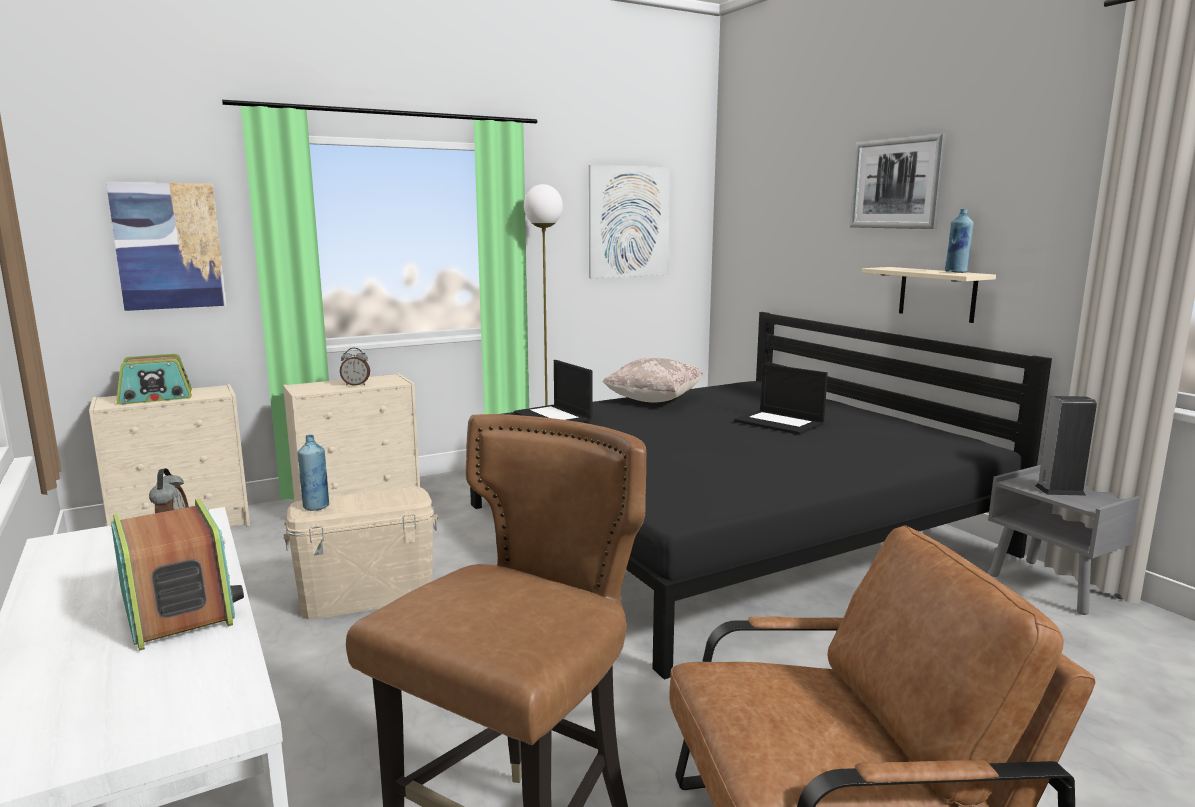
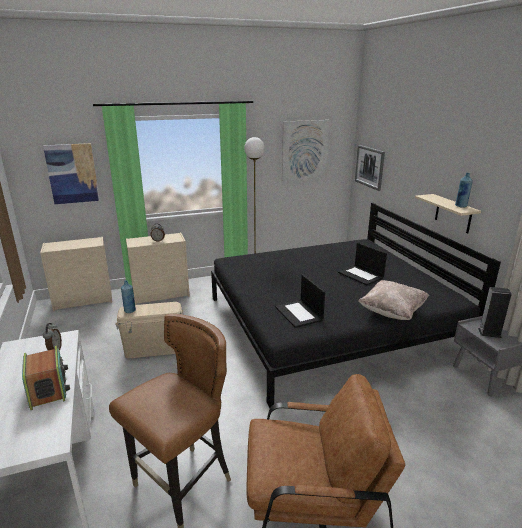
camera: 10 degrees right, 10 degrees up
(156, 398) = (69, 245): radio -> none
(554, 417) = (250, 262): laptop -> laptop (299, 314)
(654, 400) = (305, 252): beige pillow -> beige pillow (392, 312)
(896, 183) = (439, 149): picture -> picture (369, 167)

